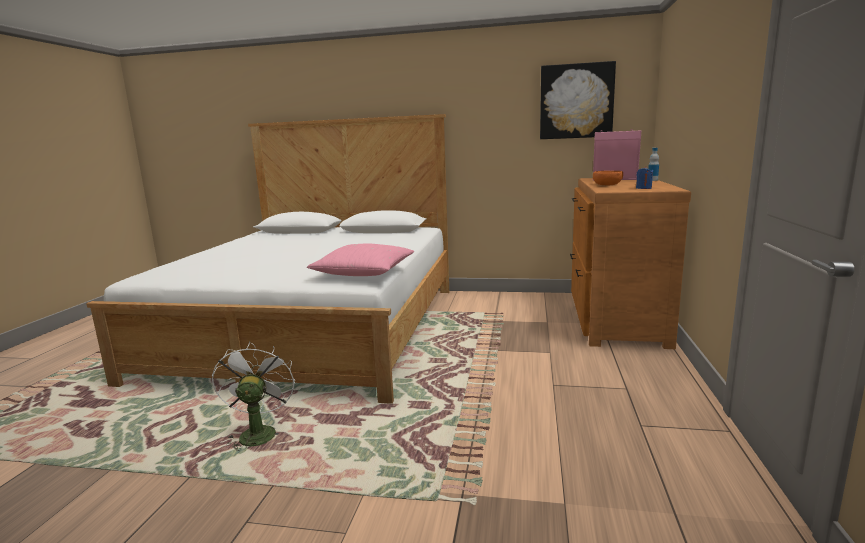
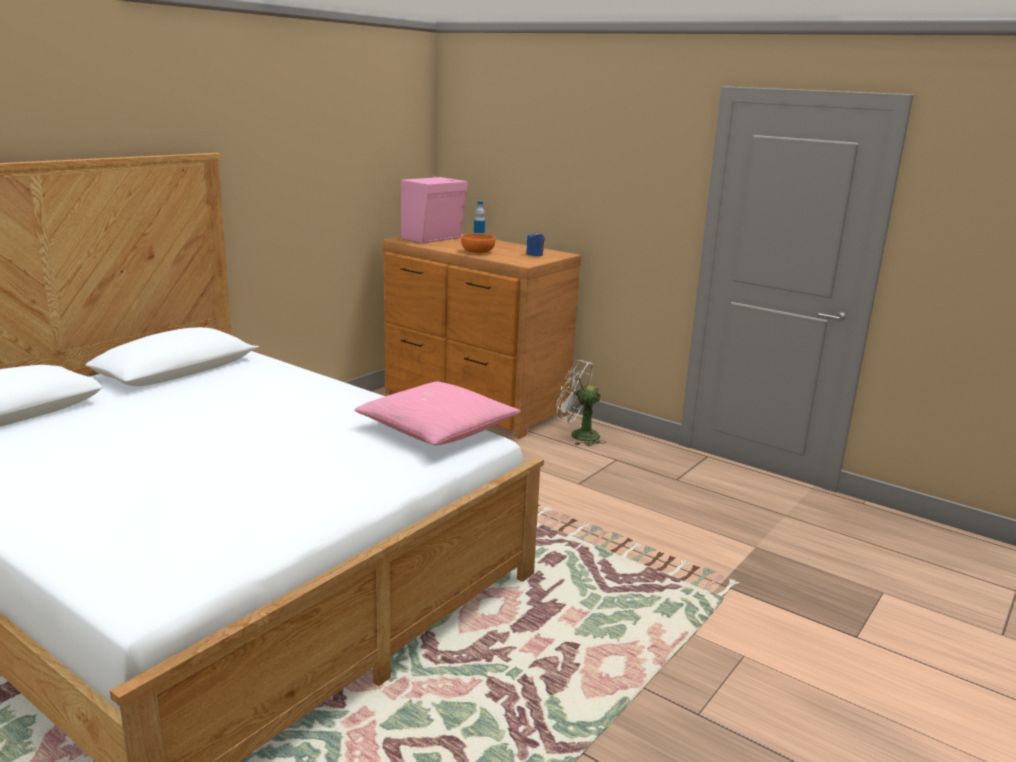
camera: 65 degrees left, 5 degrees up
(258, 432) = (514, 682): white fan -> white fan (578, 435)
(576, 101) = (367, 136): picture -> none

